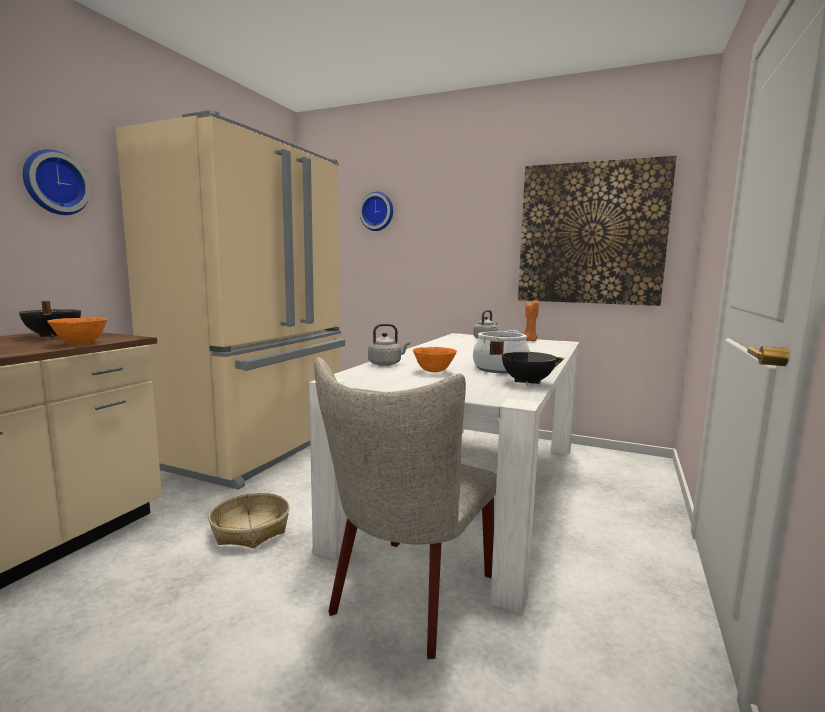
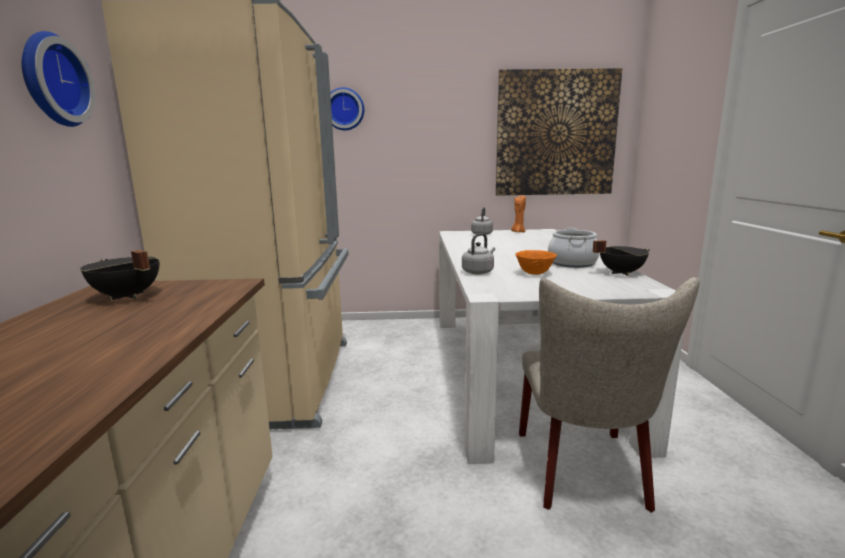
camera: 25 degrees left, 5 degrees up
(80, 343) = (210, 300): orange bowl -> none
(250, 529) = (384, 462): basket -> none

